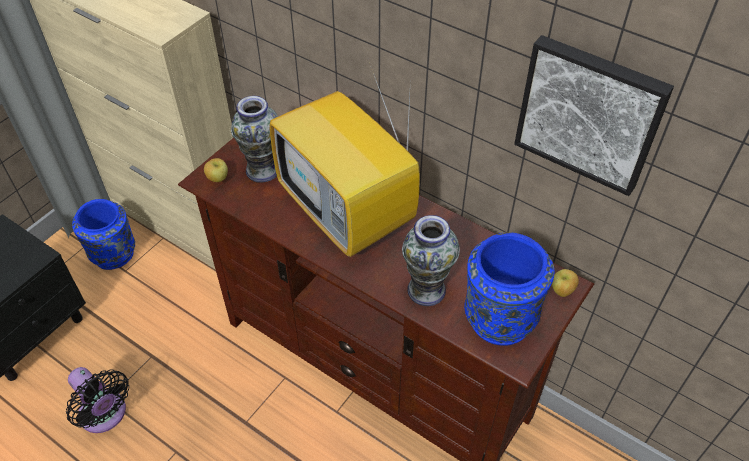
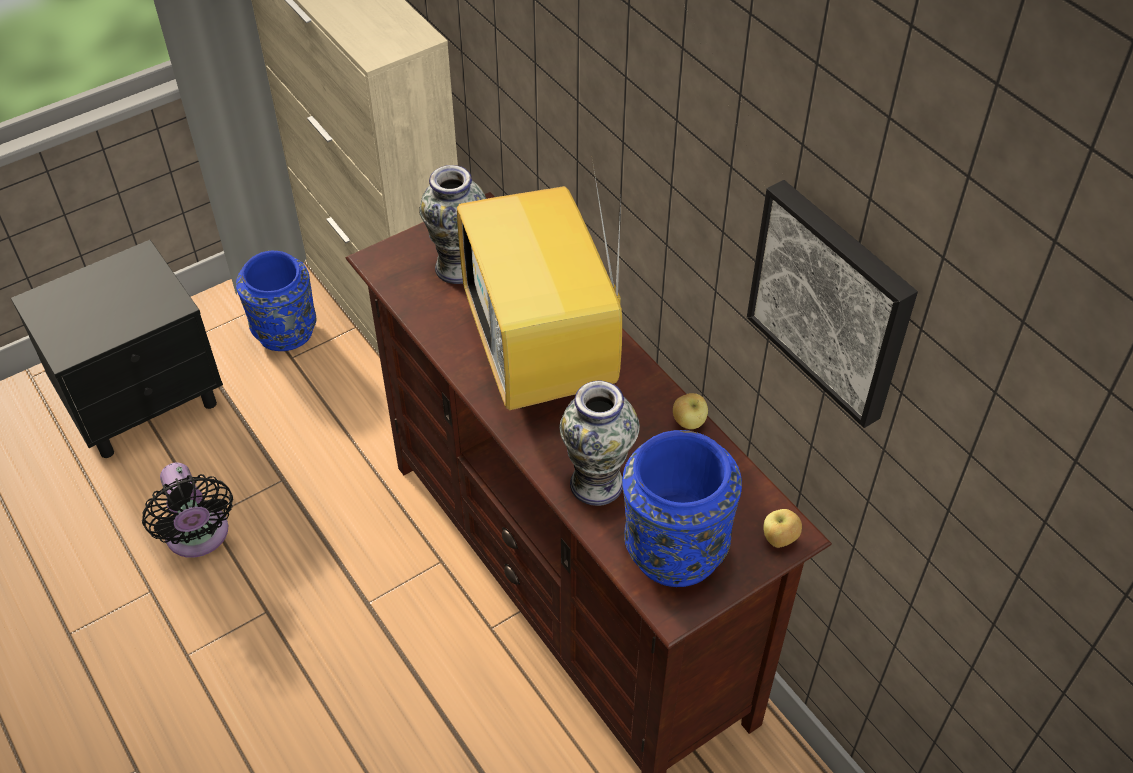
camera: 20 degrees right, 0 degrees up
(218, 178) = (397, 263): apple -> apple (689, 422)

